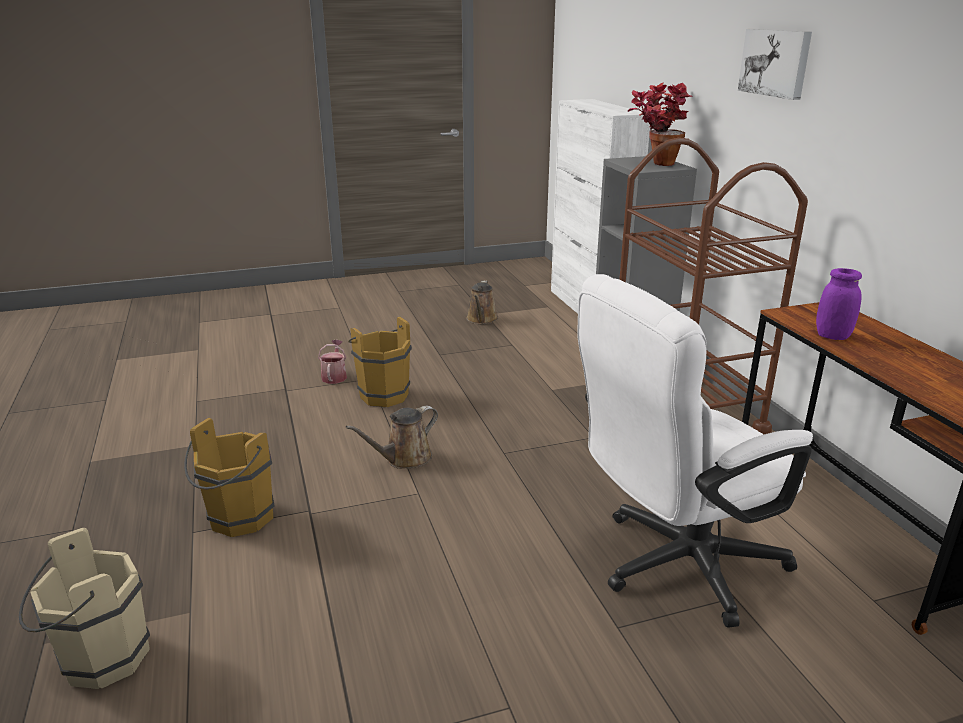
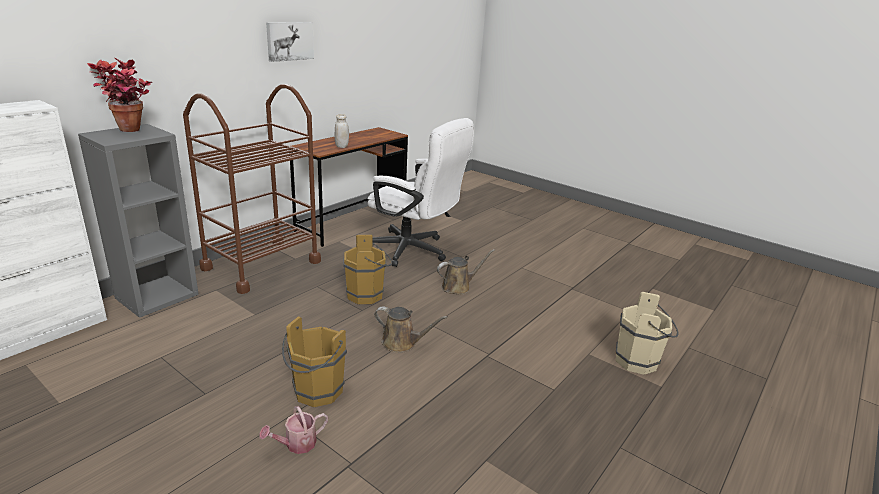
camera: 125 degrees left, 0 degrees up
(238, 520) = (525, 378): brown bucket -> brown bucket (368, 295)
(481, 319) = (81, 400): brown watering can -> brown watering can (458, 287)
(776, 62) = (197, 29): picture -> picture (289, 41)
(832, 336) = (341, 146): purple jar -> white jar

